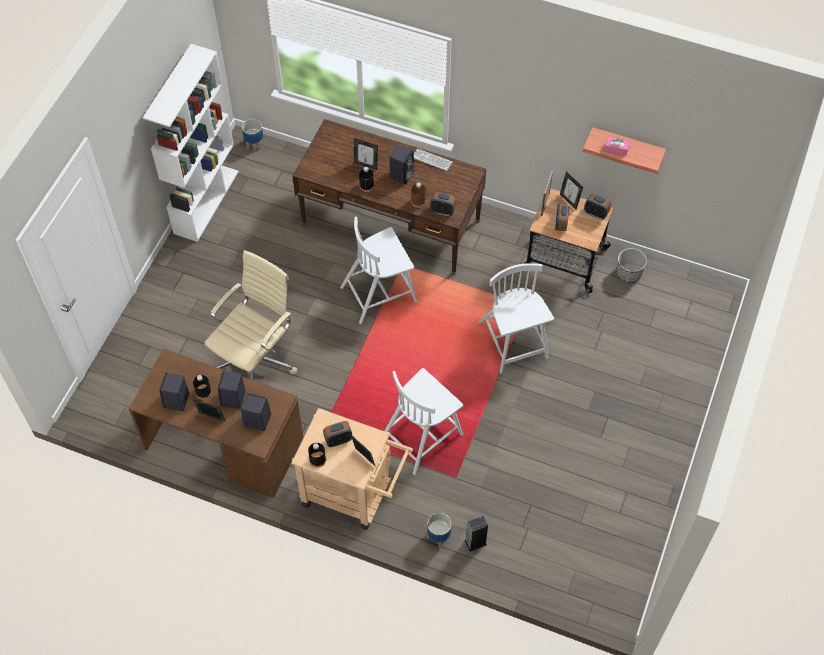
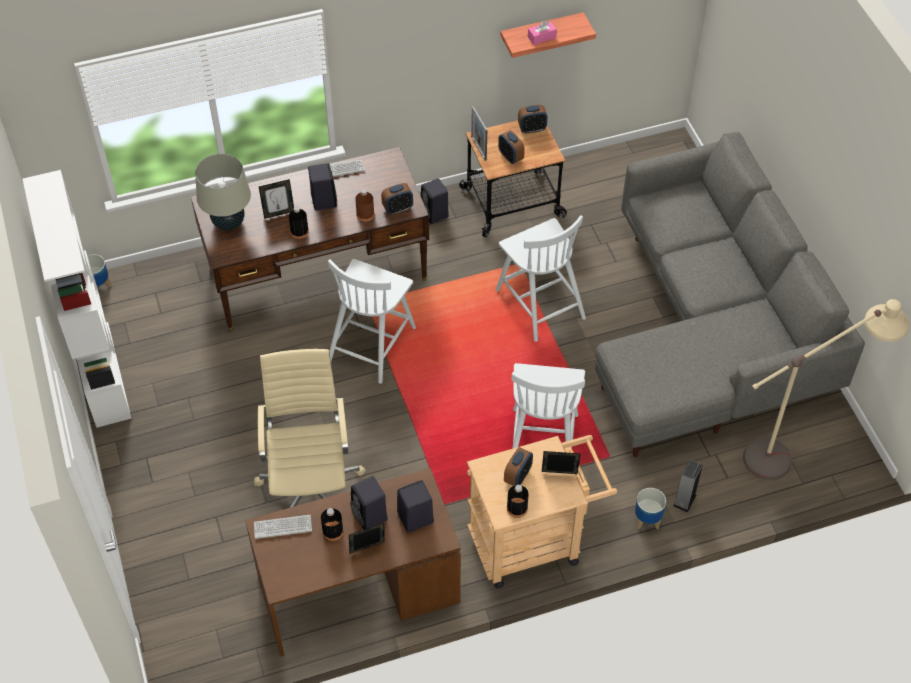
camera: 40 degrees left, 5 degrees down
(176, 401) = (313, 560): black speaker -> black speaker (435, 214)
(179, 368) = (283, 527): none -> keyboard
(330, 151) = (228, 223): none -> beige table lamp
(513, 341) = (539, 302): white chair -> white chair turned 150 degrees counterclockwise
(569, 201) = (497, 132): picture frame -> none
(587, 568) = (798, 449): none -> beige floor lamp
(610, 444) = (710, 332): none -> grey sofa
(629, 273) = (580, 178): planter -> none

